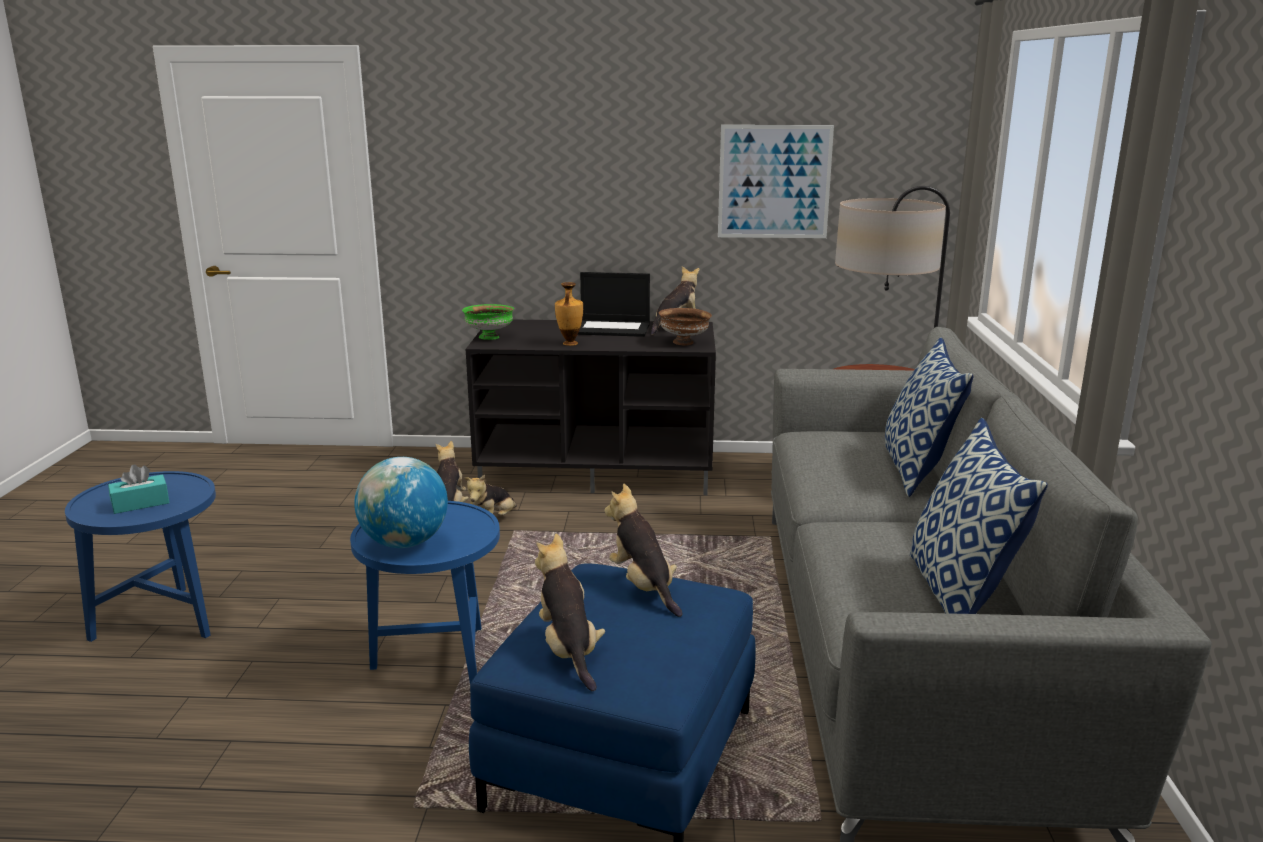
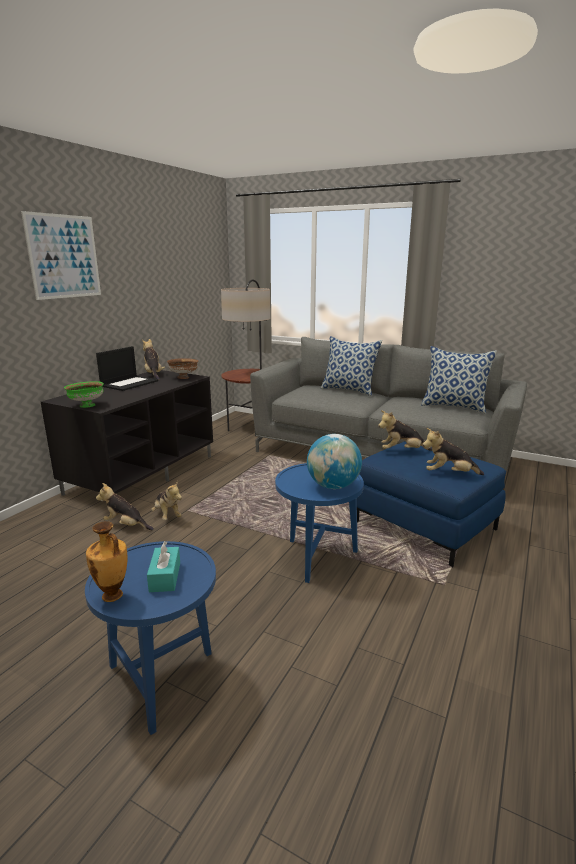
camera: 65 degrees left, 0 degrees up
(569, 344) = (141, 393): vase -> vase (113, 596)
(774, 182) = (170, 285): picture -> picture (64, 256)

